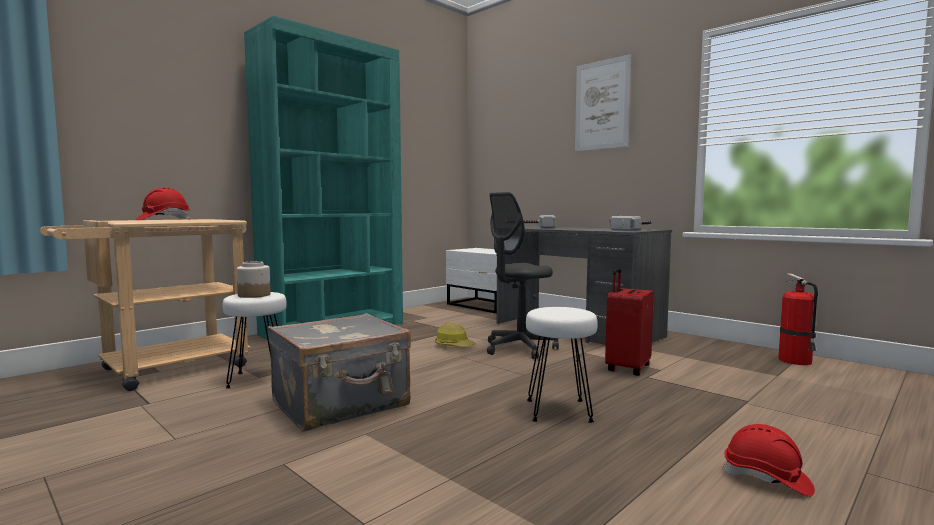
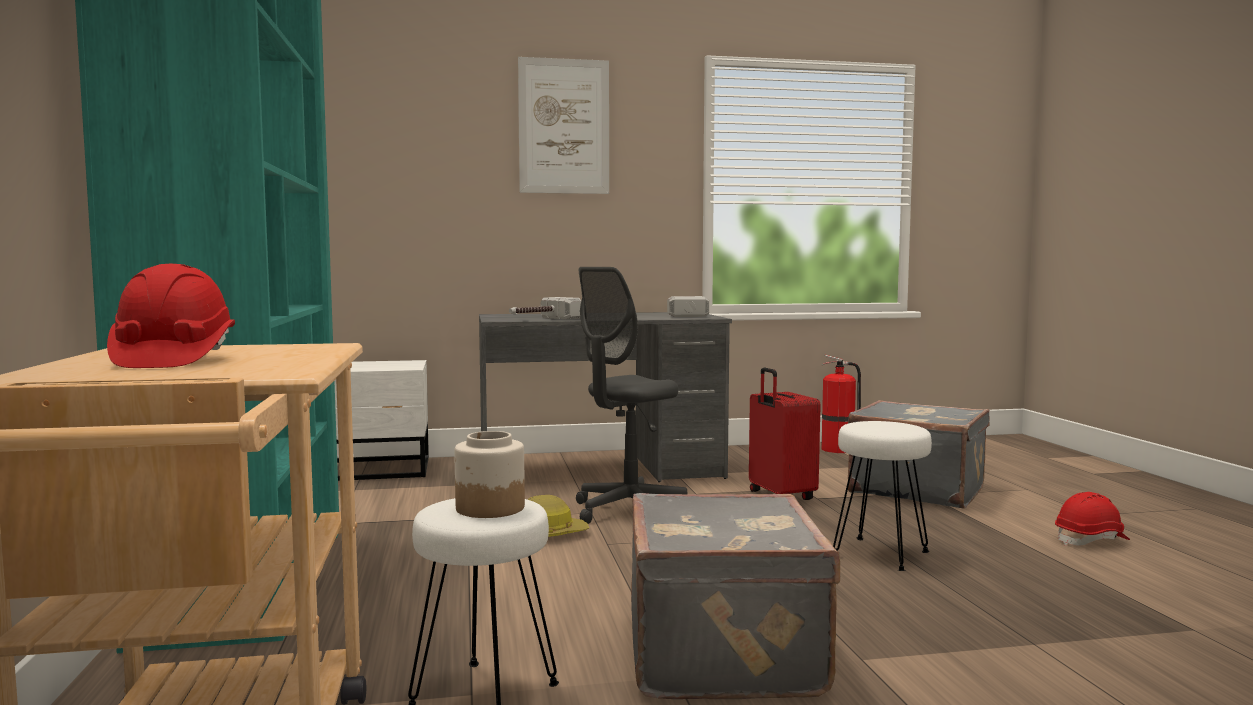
camera: 55 degrees left, 0 degrees up
(519, 348) = (628, 511): grey office chair -> grey office chair turned 45 degrees clockwise
(749, 398) = (916, 490): none -> grey suitcase

